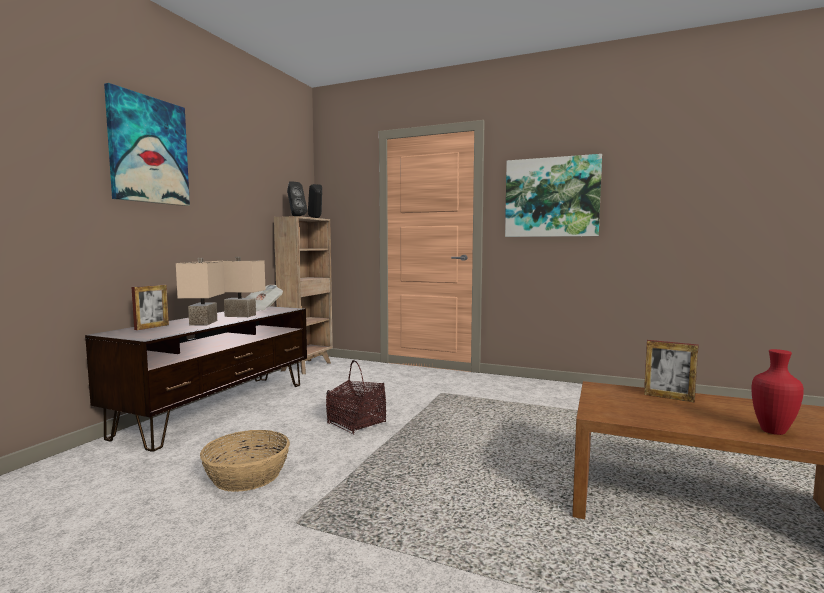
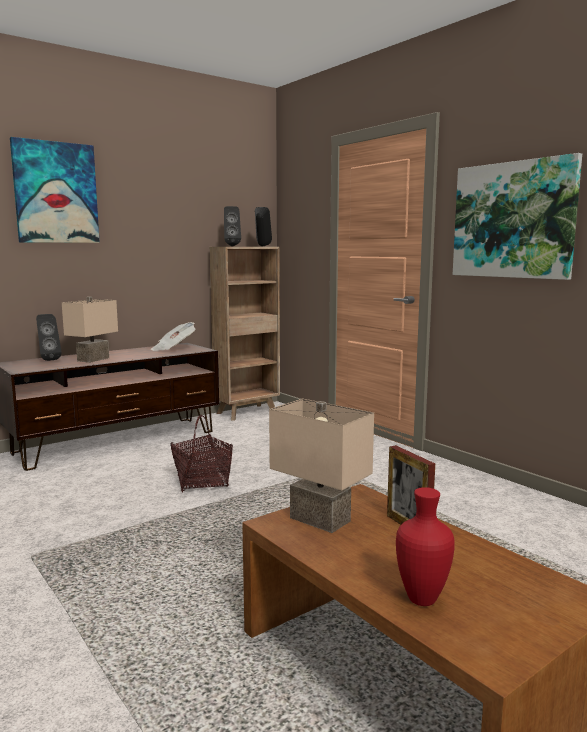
camera: 30 degrees right, 5 degrees up
(152, 327) = (49, 360): picture frame -> black speaker
(241, 315) = (141, 354): beige table lamp -> beige table lamp (322, 518)
(247, 475) = (55, 507): basket -> none

